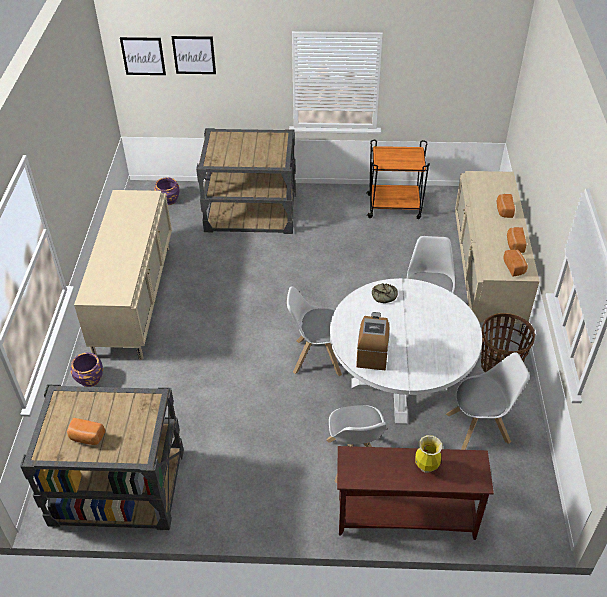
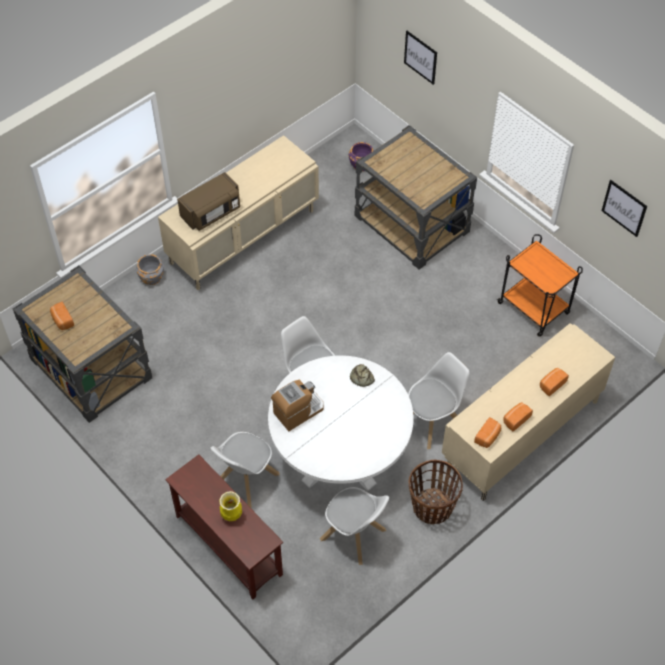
camera: 45 degrees right, 10 degrees up
(89, 379) = (151, 277): purple planter -> grey planter
(119, 272) = (211, 212): none -> brown microwave
(143, 56) = (383, 31): picture -> picture (624, 208)

